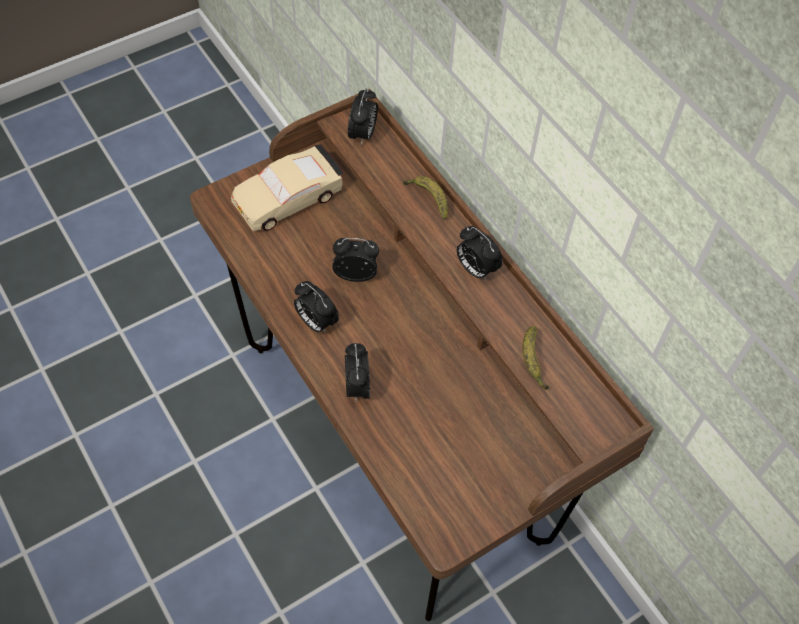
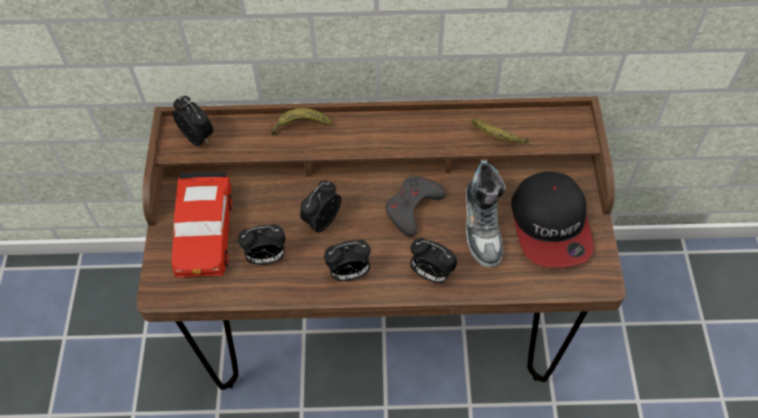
camera: 55 degrees left, 0 degrees up
(288, 197) = (204, 232): beige toy car -> red toy car
(418, 338) = (413, 207): none -> grey game controller
(438, 406) = (482, 226): none -> shoe
(475, 269) = (390, 130): alarm clock -> alarm clock (266, 257)
(480, 466) = (551, 225): none -> cap

